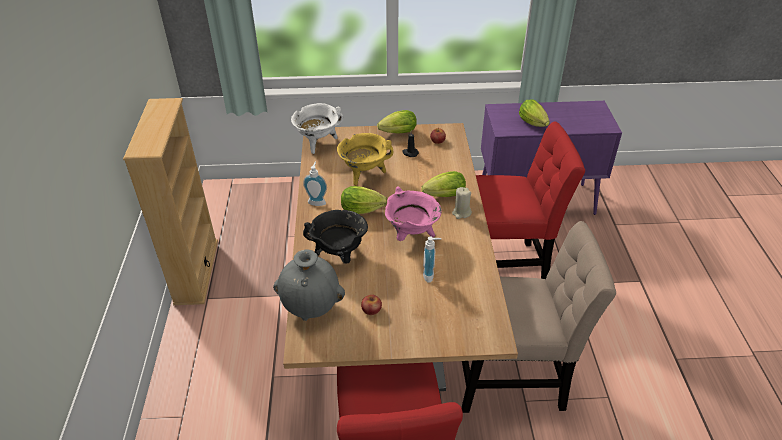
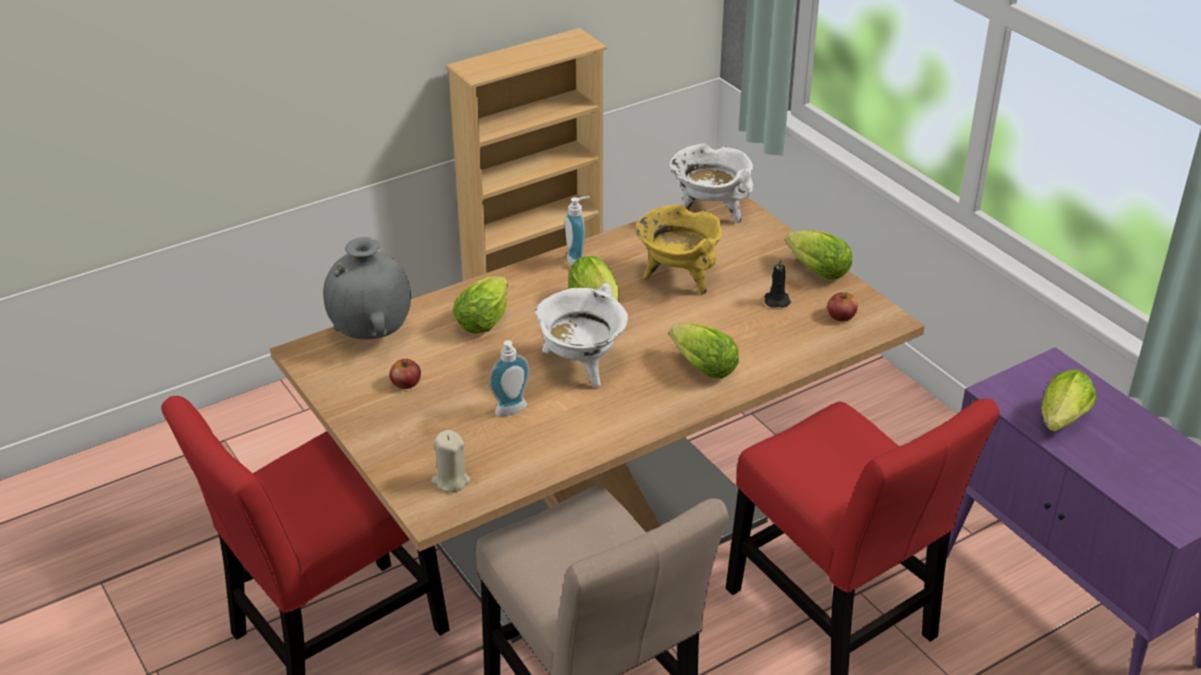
camera: 60 degrees right, 5 degrees down
(339, 255) = (485, 319): black cooking pot -> lettuce
(411, 235) = (581, 367): pink cooking pot -> white cooking pot
(461, 213) = (677, 397): beige candle -> beige candle (451, 481)

